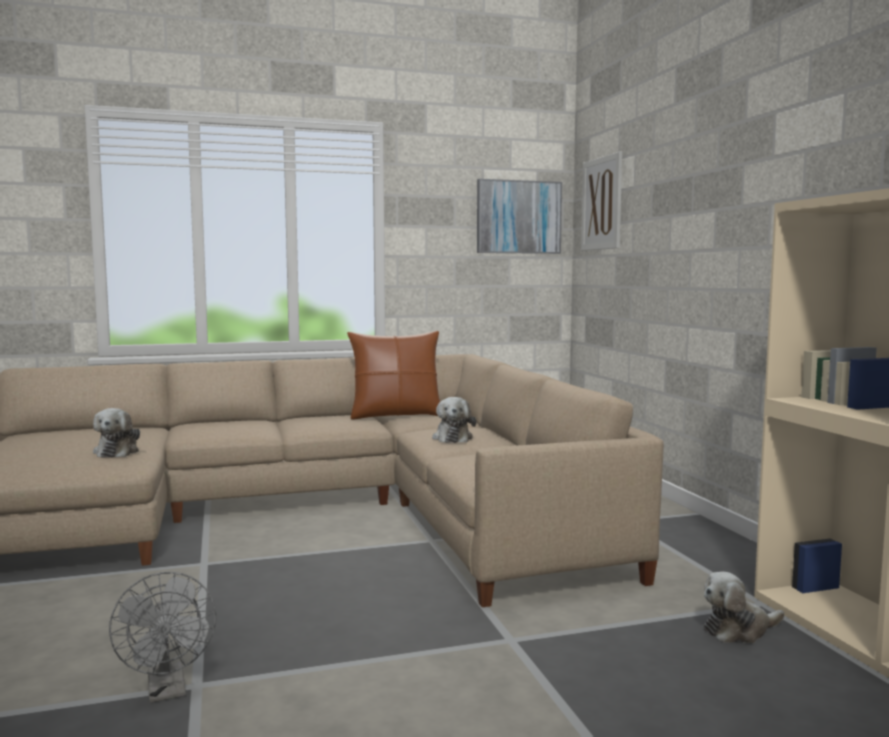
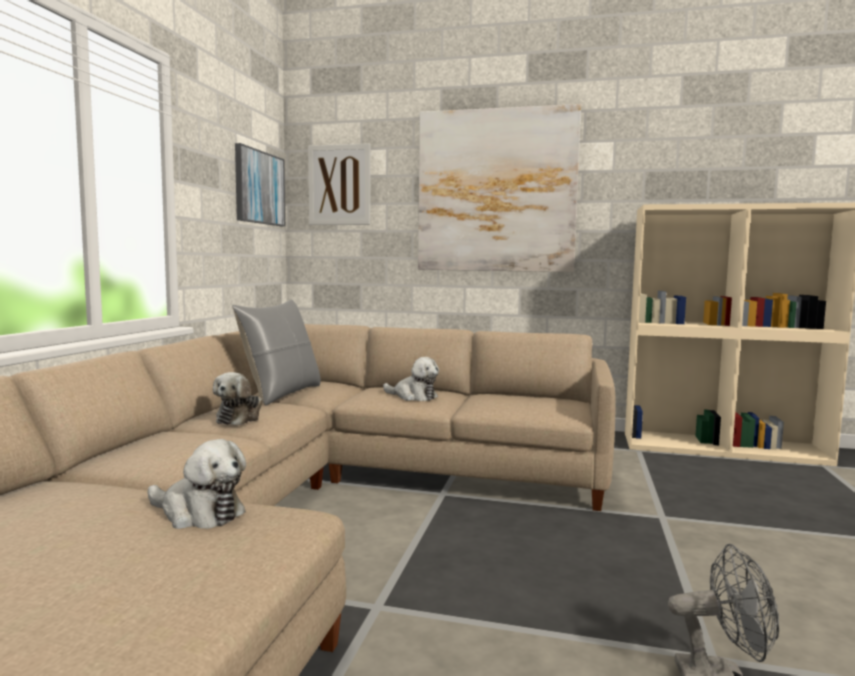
camera: 60 degrees left, 0 degrees up
(396, 415) = (281, 394): brown pillow -> grey pillow
(714, 194) = (496, 191): none -> picture
(738, 630) = (672, 464): plush toy -> plush toy (240, 418)

